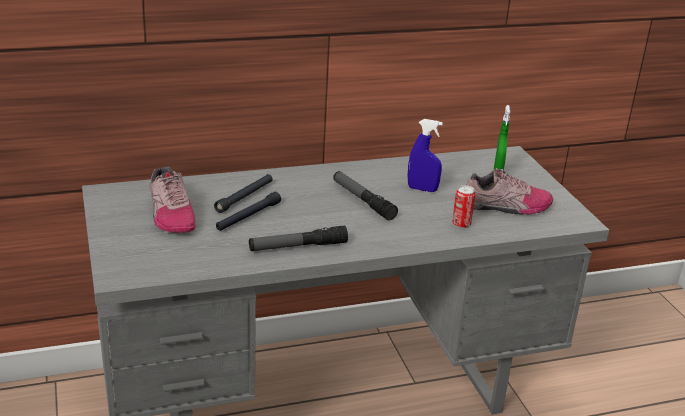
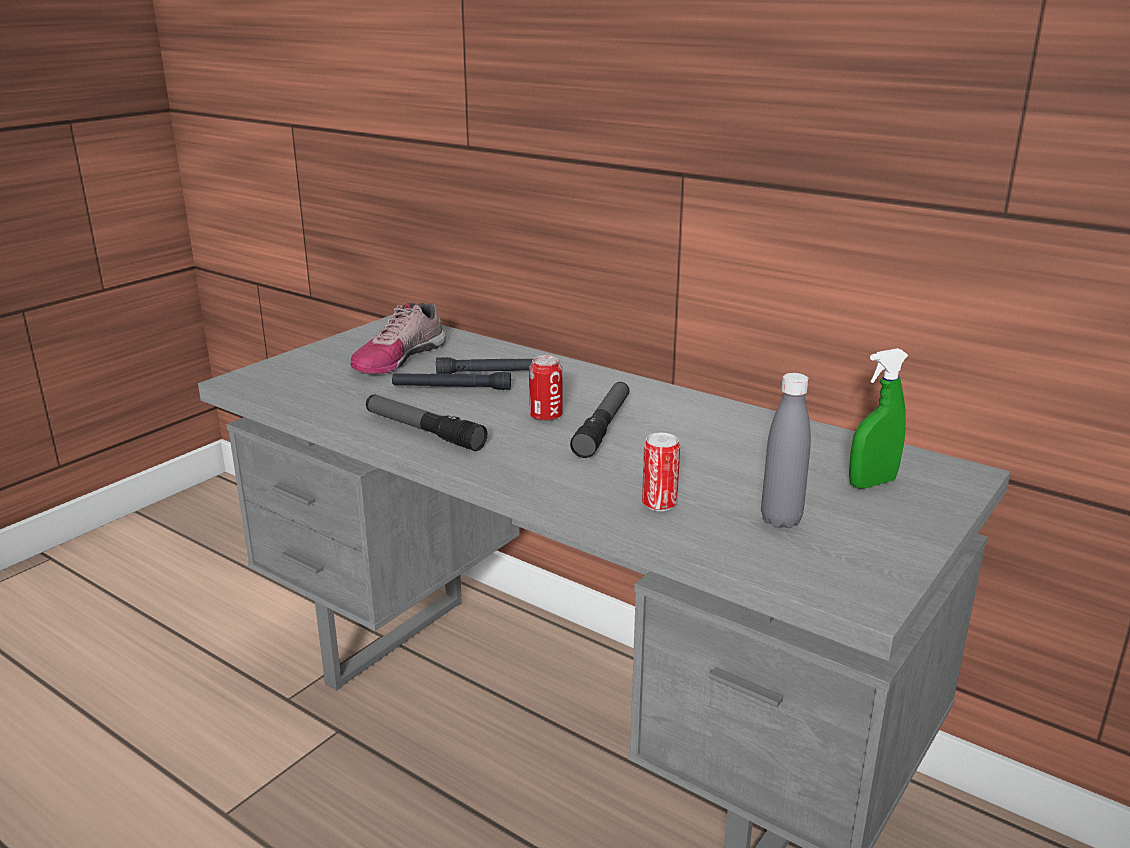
camera: 55 degrees right, 5 degrees down
(328, 208) = (546, 416): none -> can
(422, 189) = (708, 449): blue spray bottle -> none
(506, 206) = (781, 520): shoe -> grey bottle

